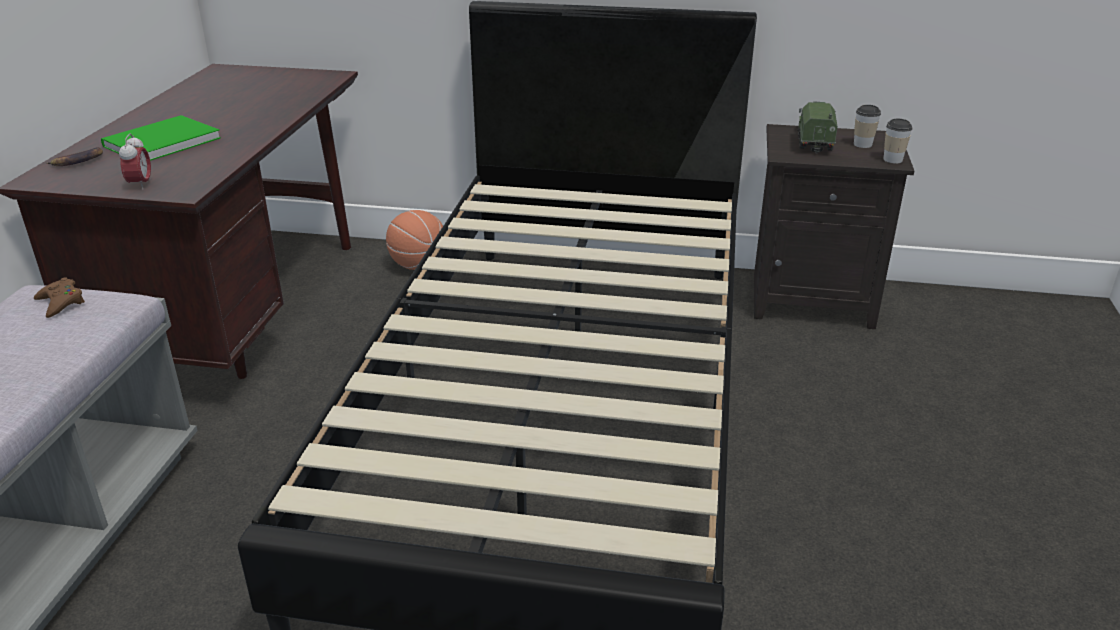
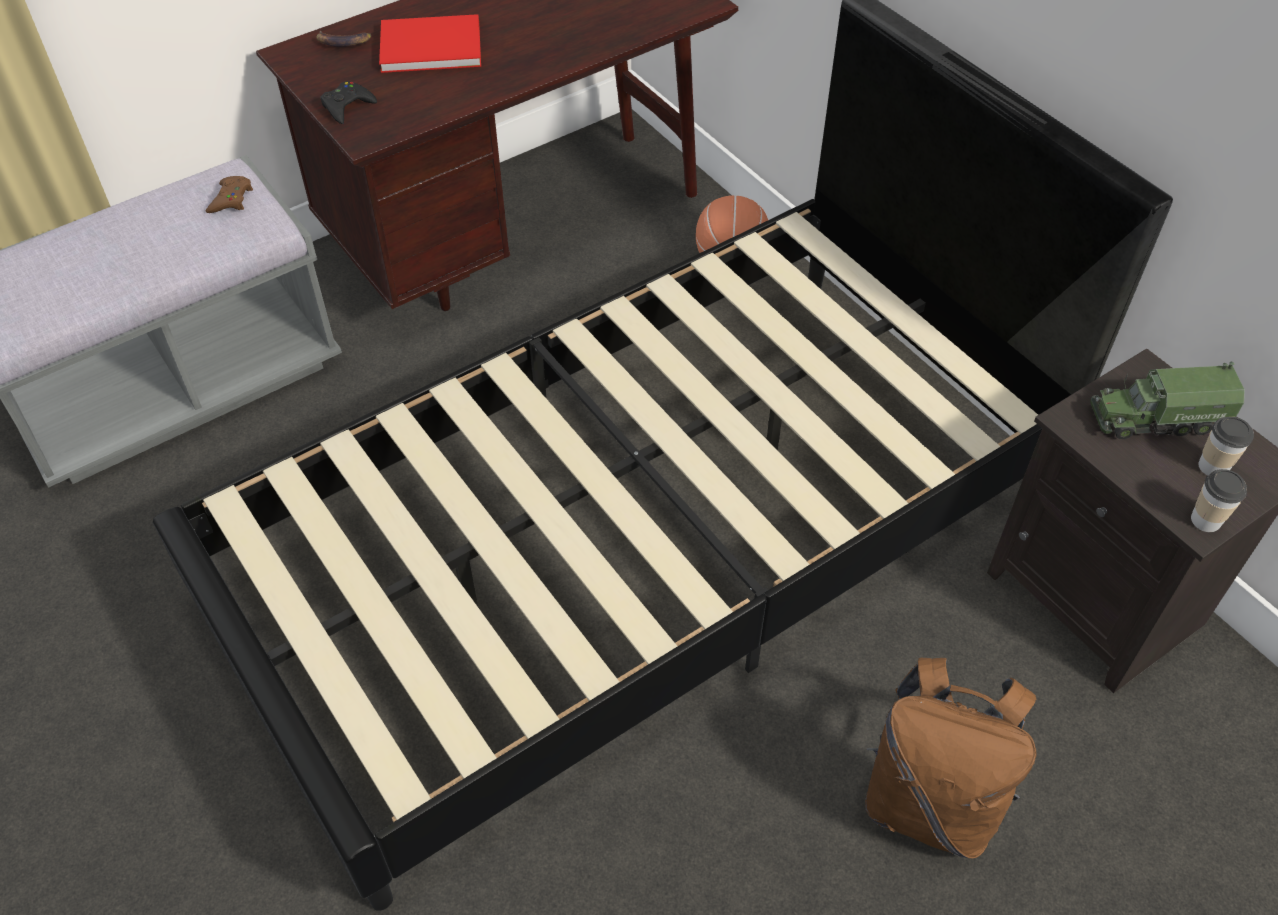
camera: 45 degrees right, 20 degrees up
(140, 184) = (347, 106): alarm clock -> black game controller
(158, 142) = (427, 45): green book -> red book
(814, 141) = (1156, 419): toy truck -> toy truck turned 150 degrees counterclockwise
(877, 421) = (930, 801): none -> brown backpack

